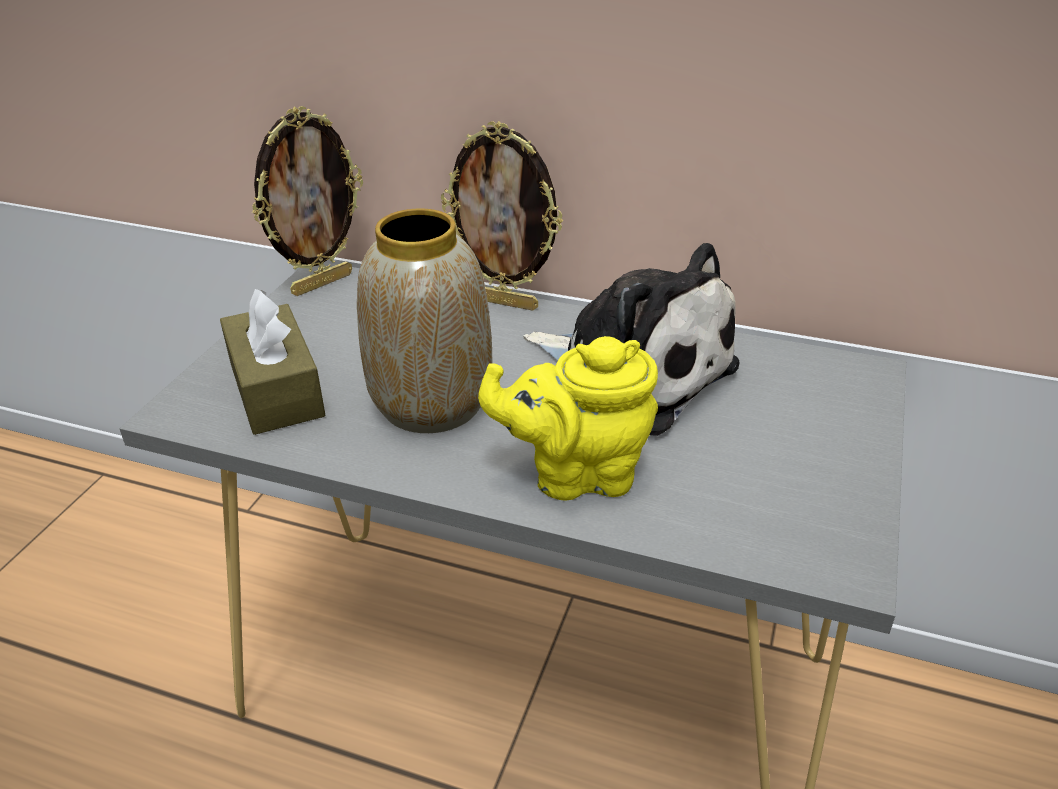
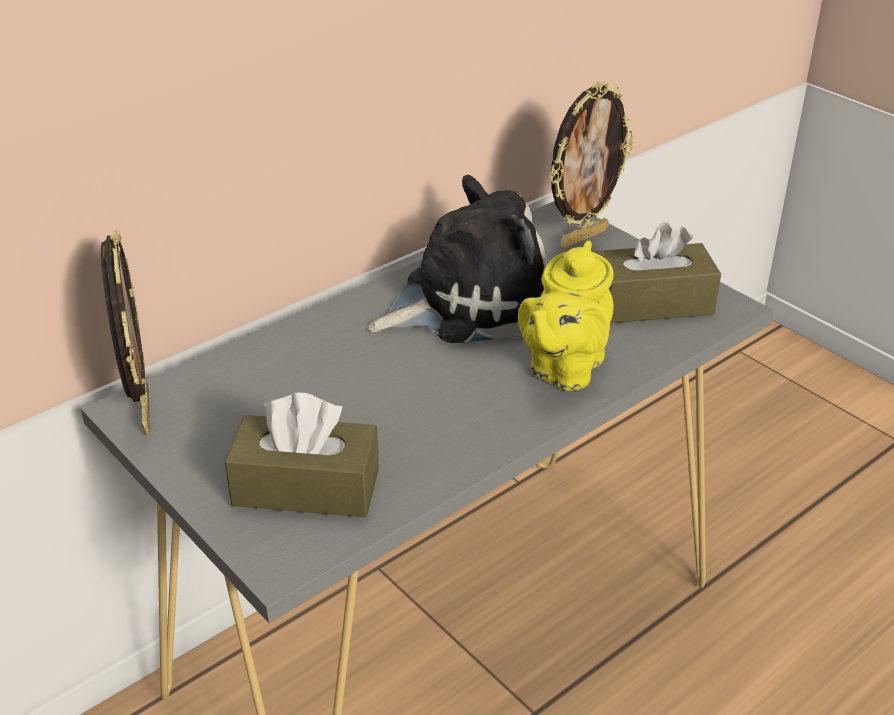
camera: 60 degrees left, 0 degrees up
(430, 405) = (416, 408): vase -> none
(505, 302) = (305, 321): picture frame -> picture frame (583, 237)
(777, 498) = (652, 303): none -> brown tissue box

